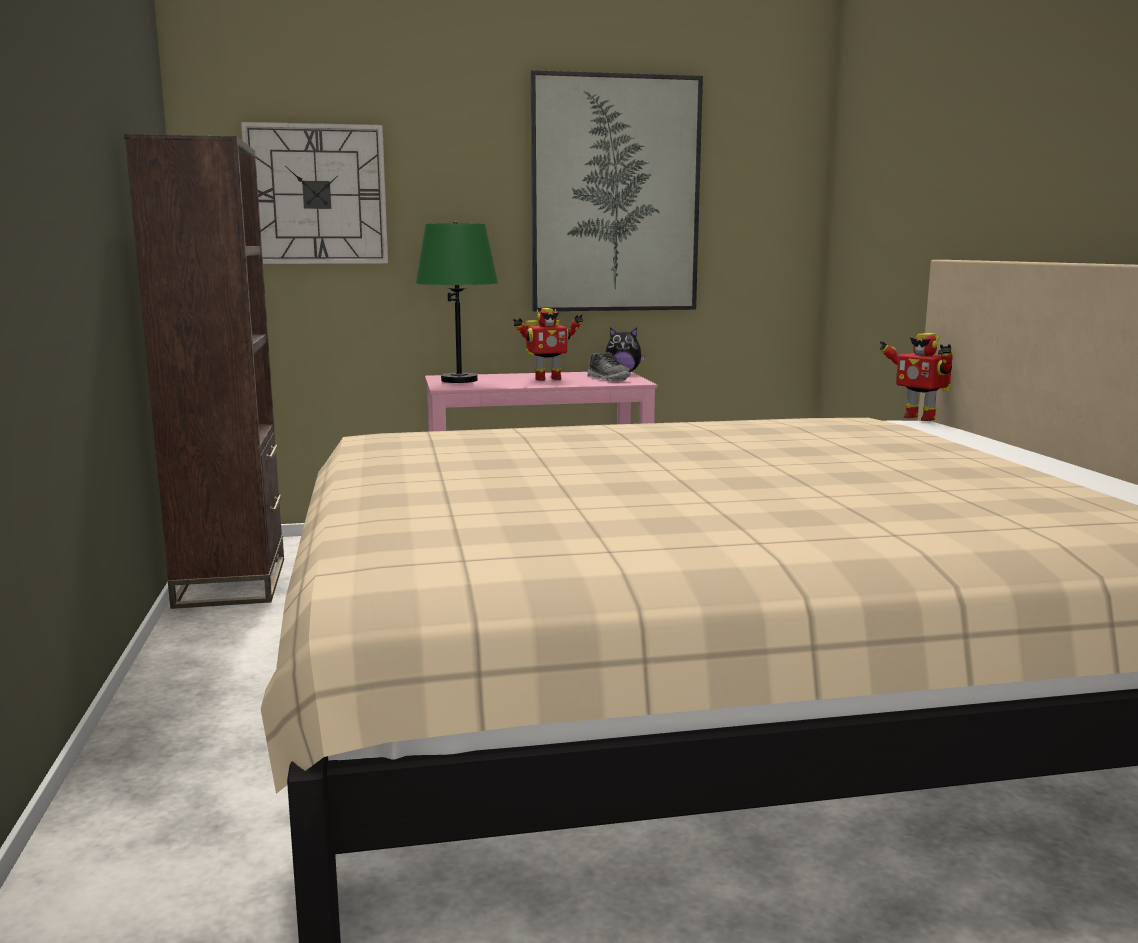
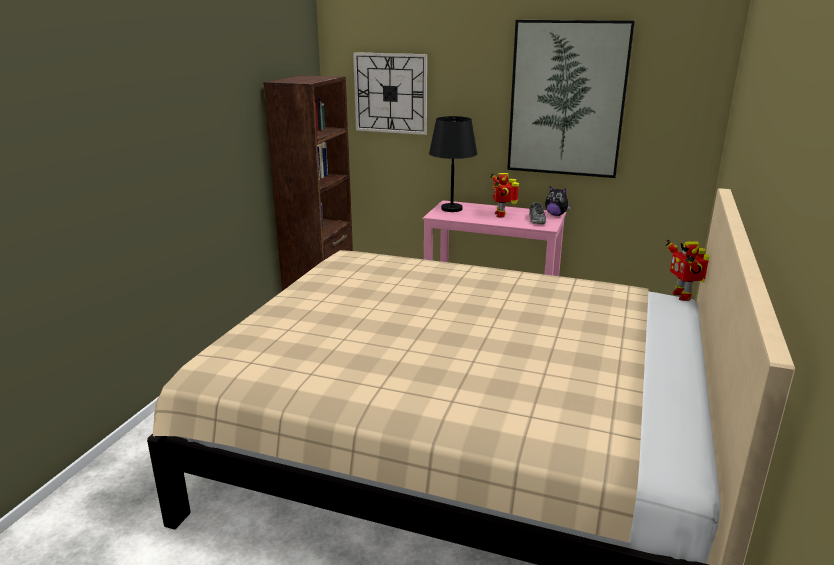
camera: 30 degrees right, 10 degrees up
(460, 380) = (452, 209): green table lamp -> black table lamp
(546, 379) = (501, 214): toy robot -> toy robot turned 75 degrees clockwise

